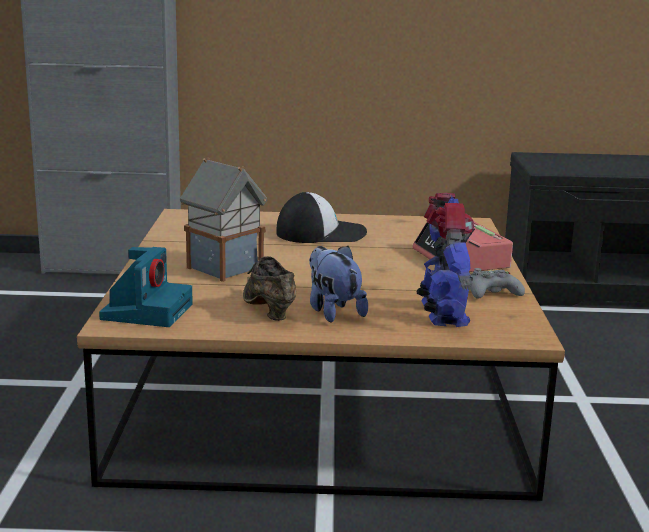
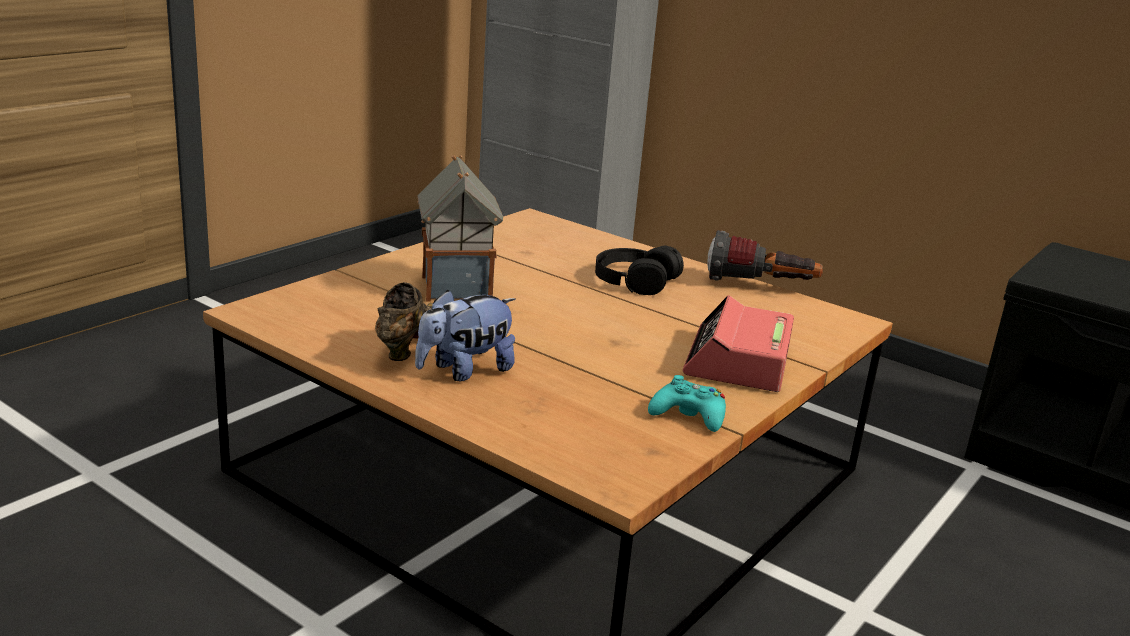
camera: 35 degrees right, 5 degrees up
(147, 311) = (301, 307): camera -> none
(321, 233) = (635, 280): cap -> black headphones
(333, 311) = (464, 371): plush toy -> plush toy turned 135 degrees counterclockwise
(394, 218) = (760, 286): none -> flashlight
(442, 315) = (571, 419): toy robot -> none
(492, 293) = (689, 415): grey game controller -> turquoise game controller

